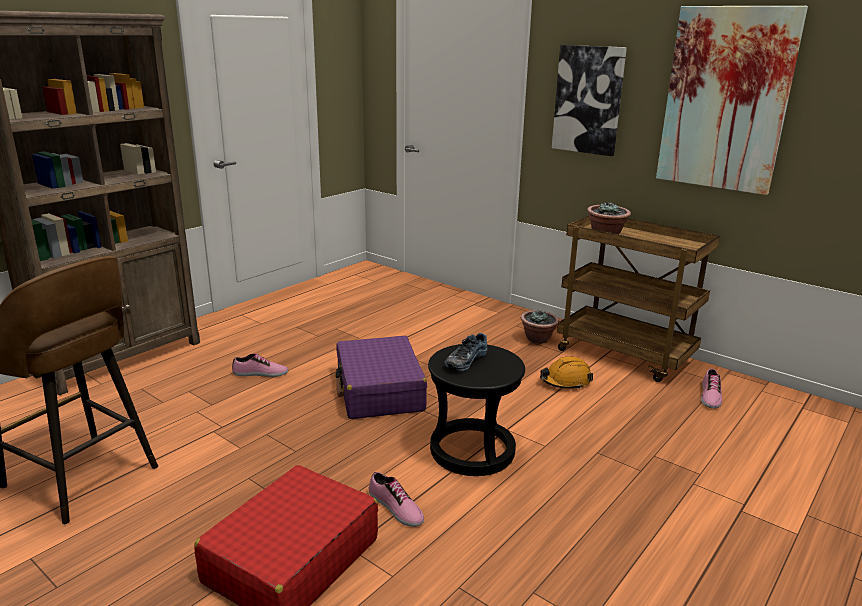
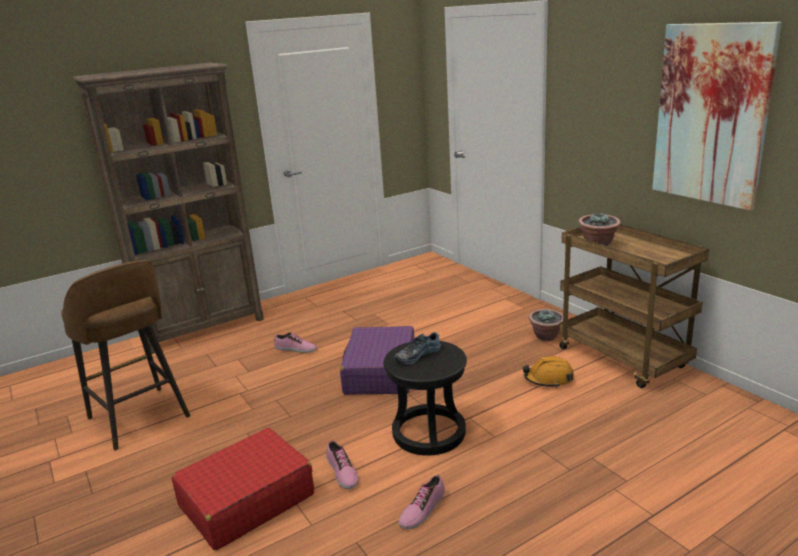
camera: 20 degrees right, 0 degrees up
(588, 100) = (595, 113): picture -> none
(709, 395) = (687, 407): shoe -> shoe (422, 509)

